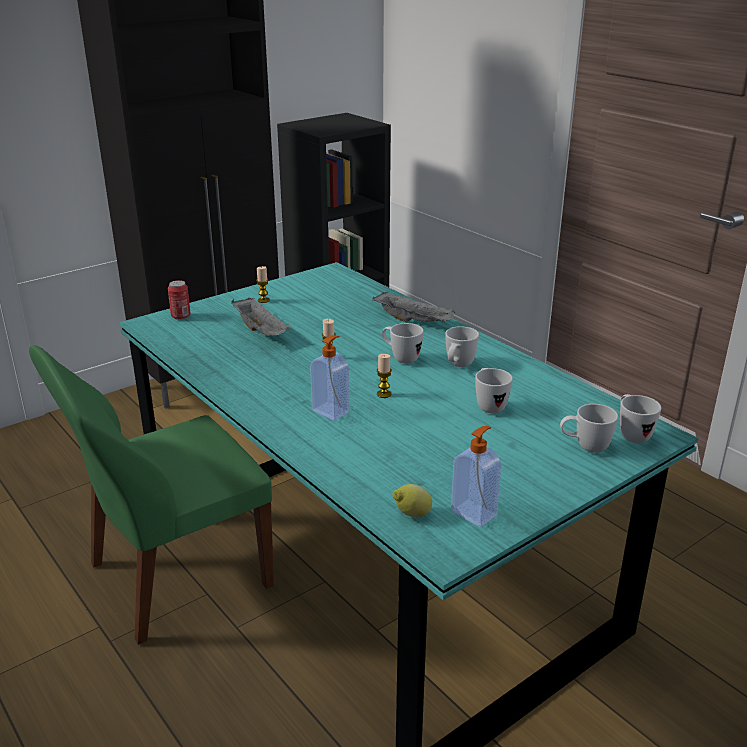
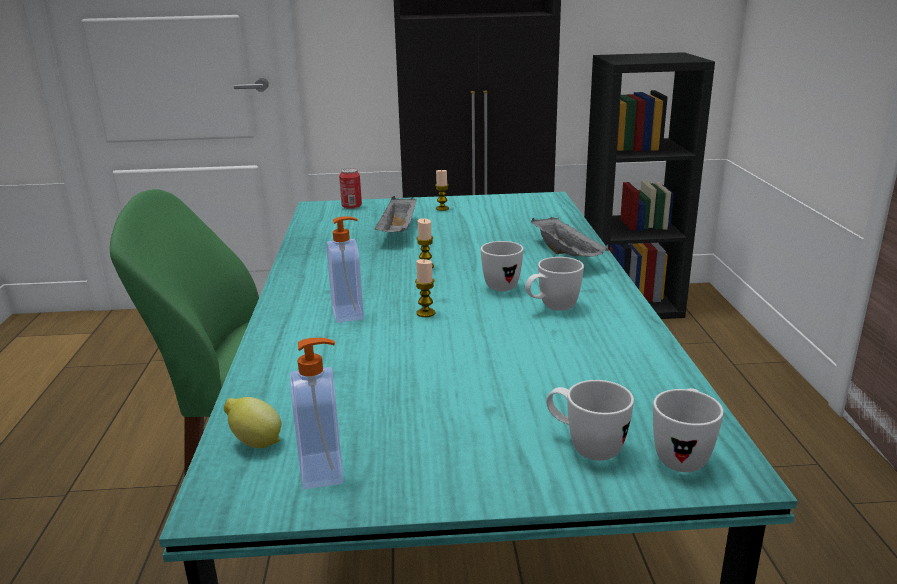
camera: 35 degrees right, 5 degrees down
(489, 405) = (527, 358): white mug -> none

